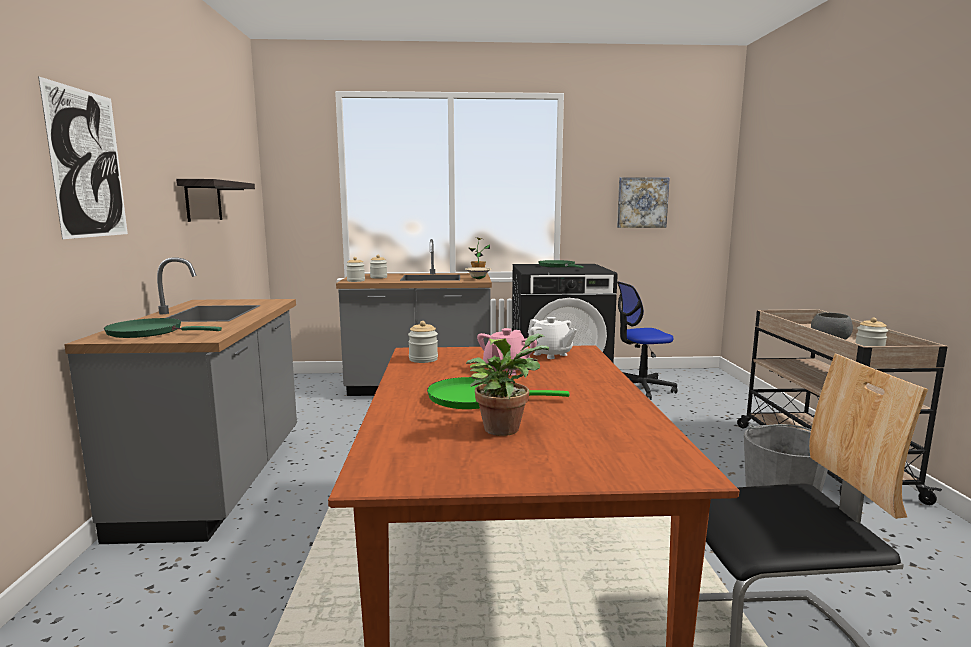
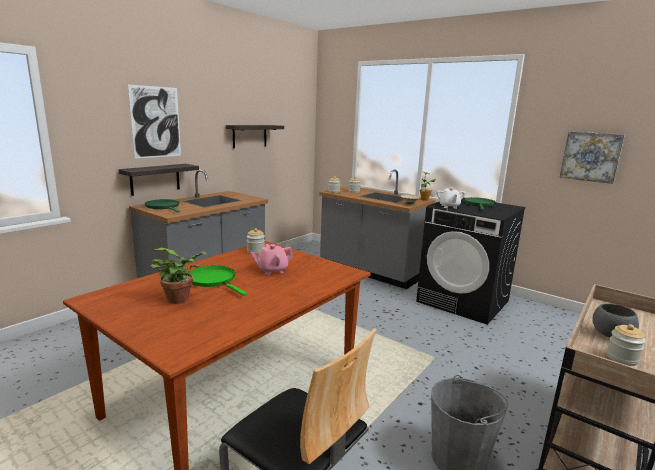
camera: 40 degrees right, 5 degrees up
(96, 283) = (155, 179): none -> shelf
(550, 354) = (322, 269): white teapot -> white teapot (449, 206)
(640, 388) = (532, 324): office chair -> none

